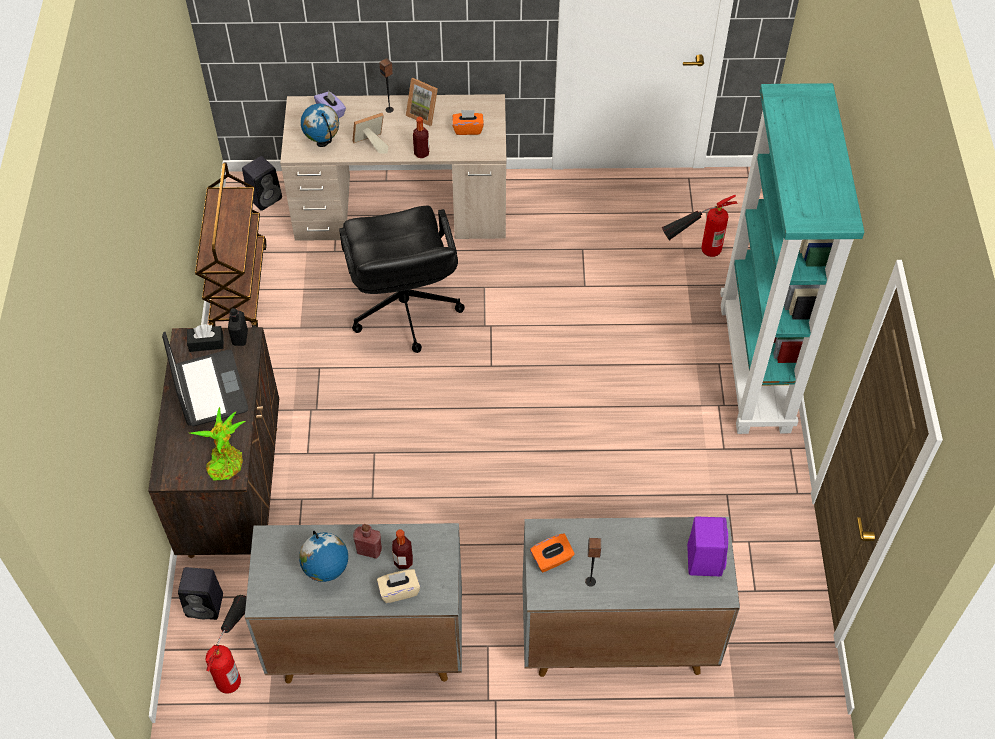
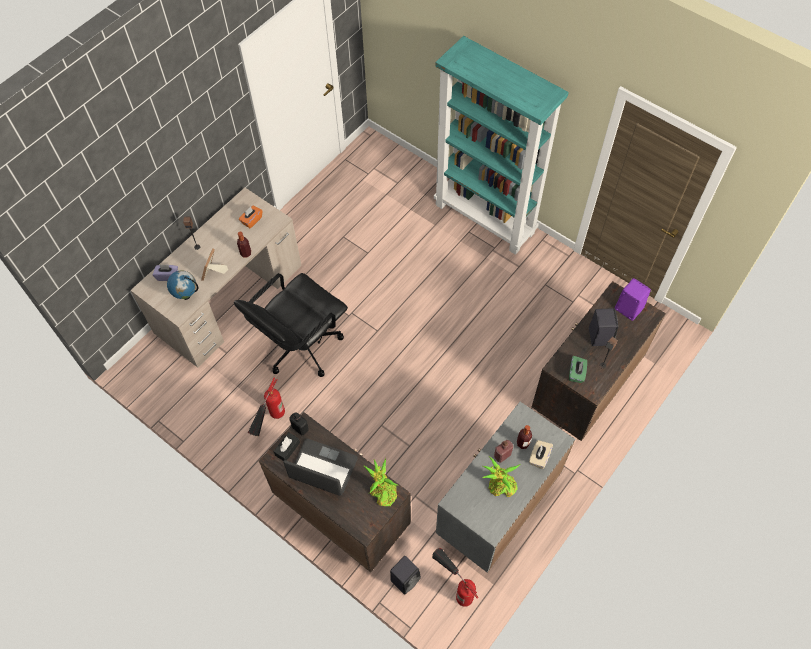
camera: 50 degrees left, 5 degrees up
(238, 287) = (201, 419): brown cart -> none
(265, 197) = (150, 362): black speaker -> black speaker (599, 335)
(327, 573) = (500, 486): globe -> potted plant
(404, 309) = (301, 346): black office chair -> black office chair turned 105 degrees clockwise
(424, 114) = (218, 233): picture frame -> none
(552, 559) = (576, 373): orange tissue box -> green tissue box
(615, 638) = (585, 390): grey cabinet -> brown cabinet
(693, 253) = (393, 192): fire extinguisher -> fire extinguisher (270, 424)

